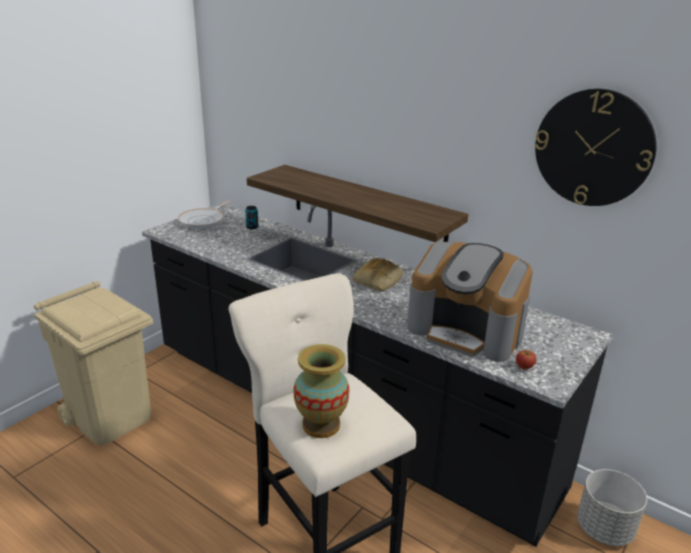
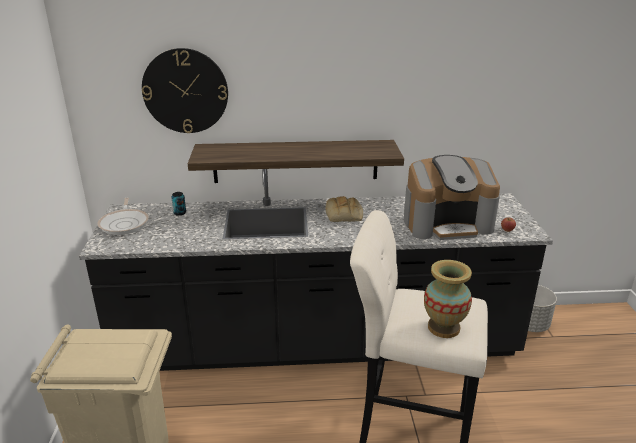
camera: 40 degrees left, 0 degrees up
(593, 148) = (487, 67): wall clock -> wall clock (185, 91)

